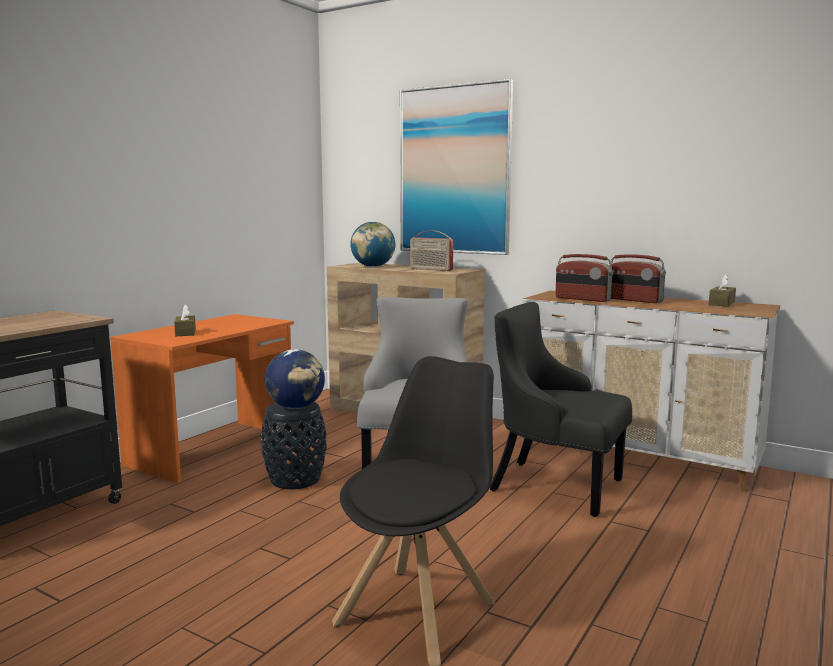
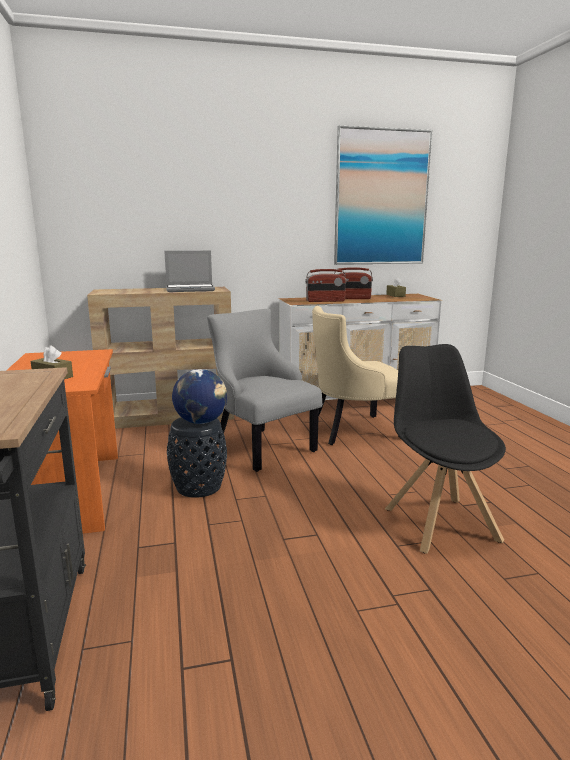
camera: 45 degrees left, 5 degrees up
(373, 266) = (132, 291): globe -> none
(430, 269) = (191, 289): radio -> laptop
(454, 170) = (189, 203): picture -> picture (381, 198)
(558, 487) = (356, 430): black chair -> beige chair

